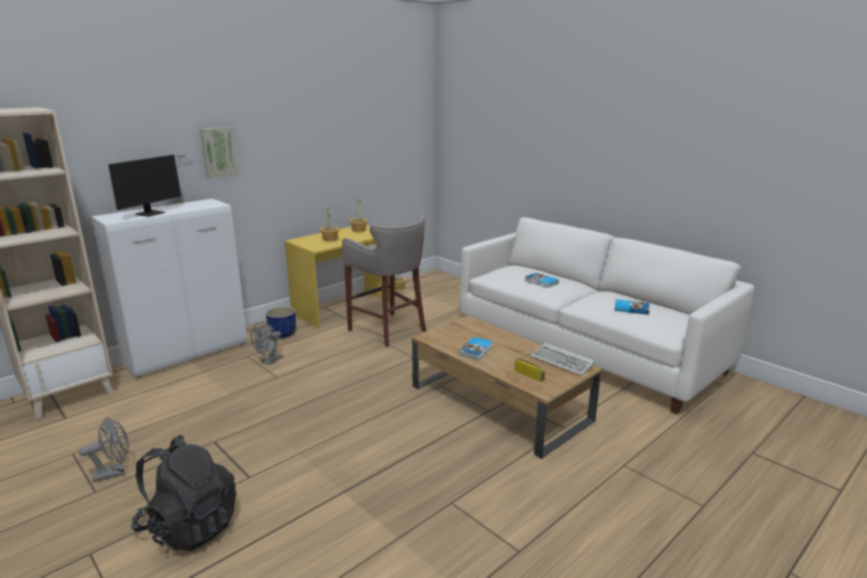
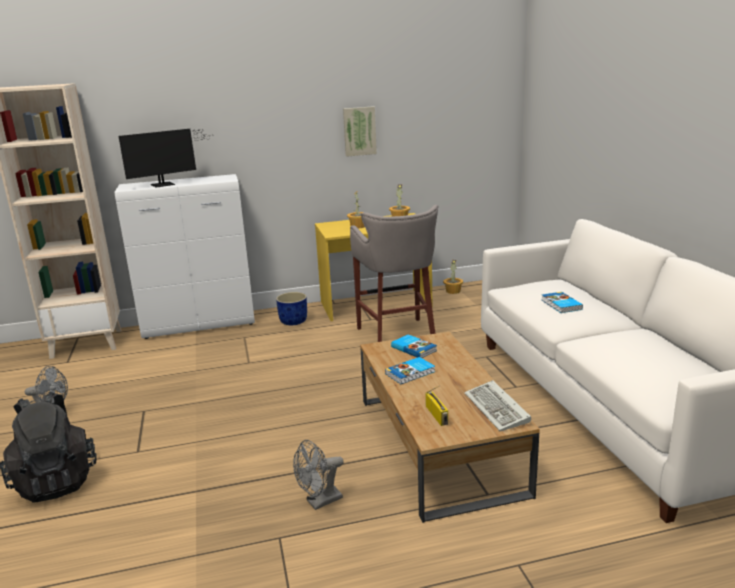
camera: 30 degrees right, 0 degrees up
(219, 152) = (244, 127): picture -> picture (359, 131)
(269, 361) = (257, 346): grey fan -> grey fan (319, 502)
(631, 308) = (647, 358): book -> book (414, 348)

